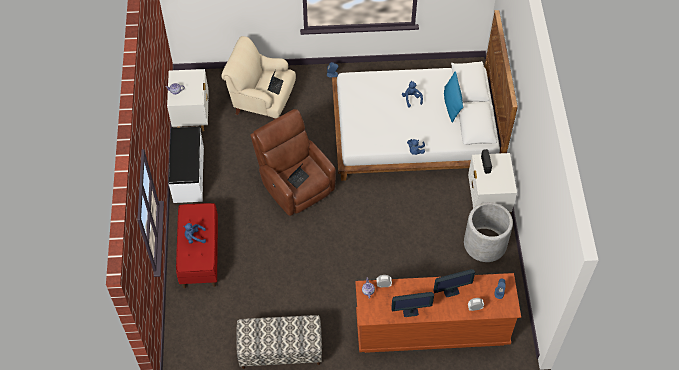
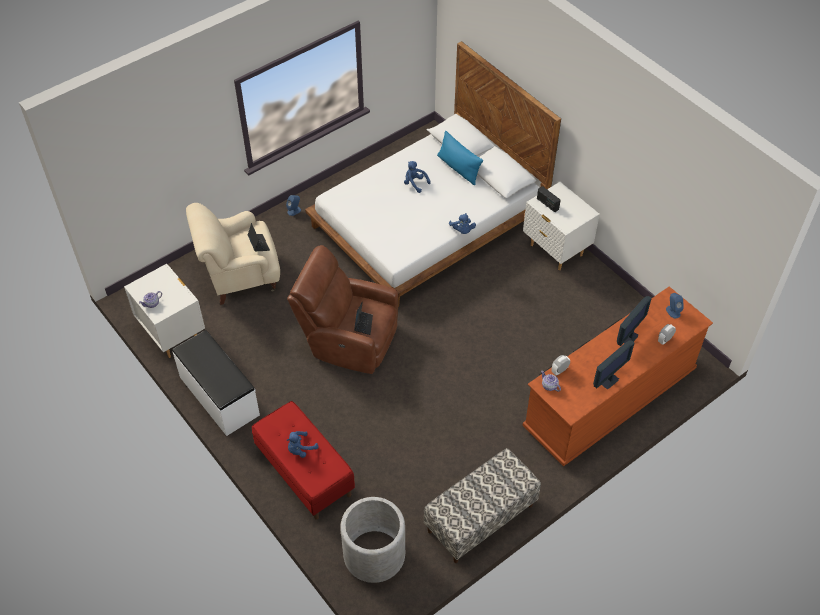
camera: 35 degrees left, 5 degrees down
(485, 244) = (587, 290): grey planter -> grey planter (374, 555)

